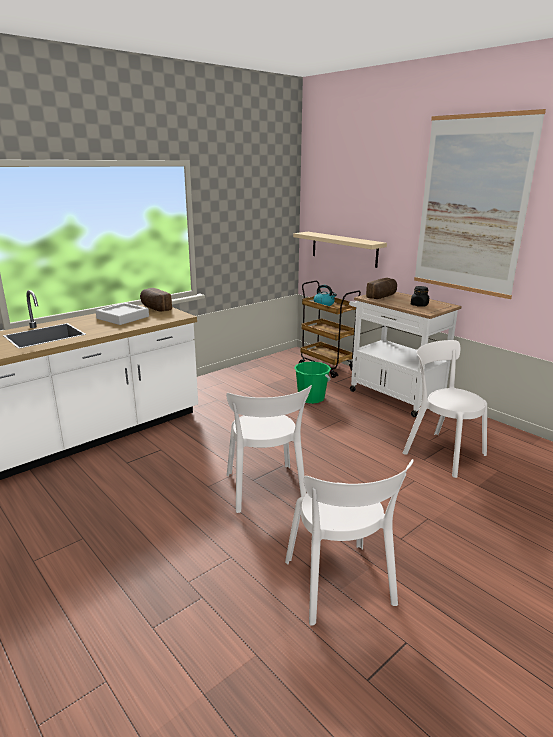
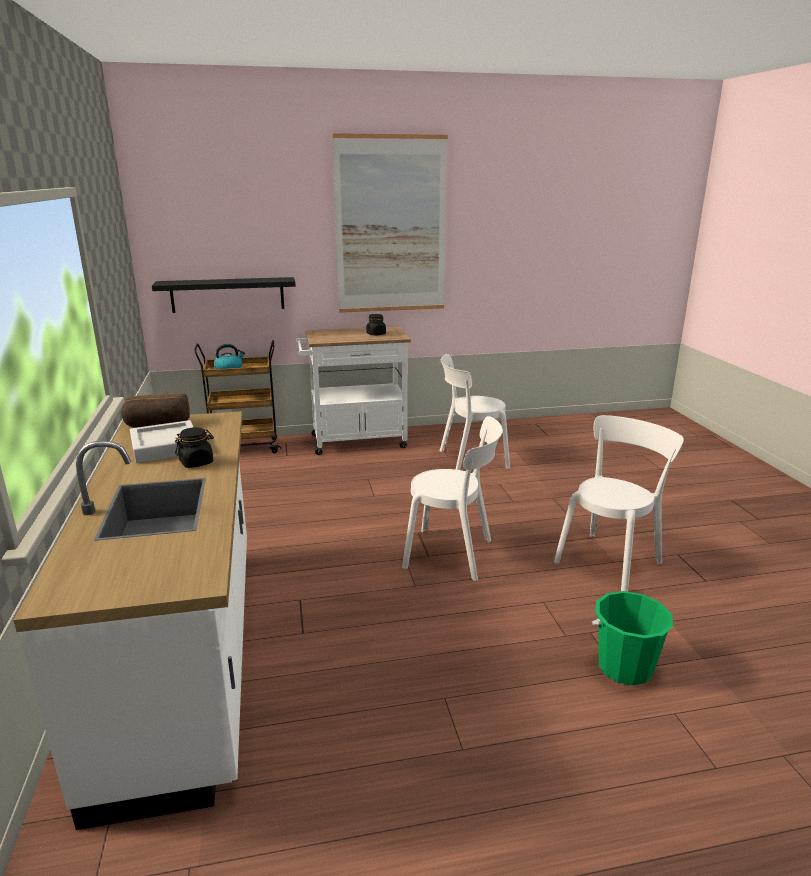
camera: 60 degrees left, 0 degrees up
(106, 327) = (196, 462): none -> black jar
(311, 398) = (303, 477): green bucket -> green bucket (624, 667)
(340, 586) = (610, 560): white chair -> white chair turned 60 degrees counterclockwise
(344, 249) = (227, 294): beige shelf -> black shelf
(382, 296) = (328, 336): bread -> none

